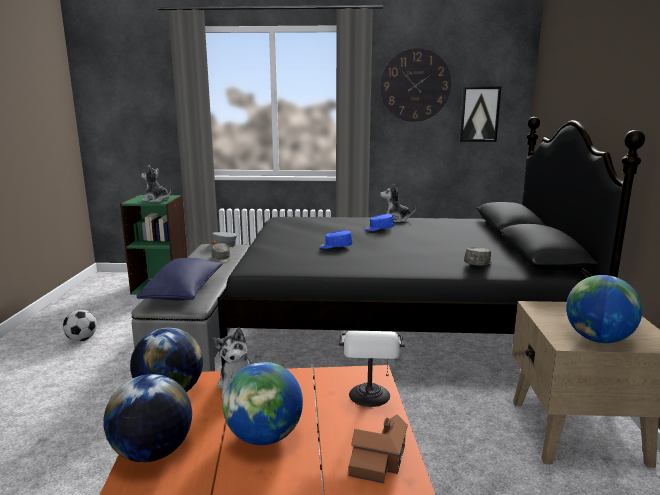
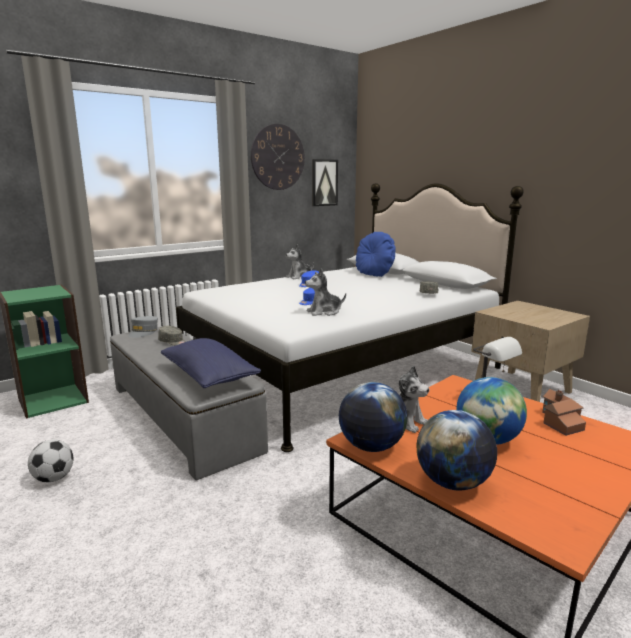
camera: 40 degrees left, 0 degrees up
(156, 200) = (47, 293): plush toy -> plush toy (324, 312)
(397, 331) = (341, 369): black bed -> white bed
(480, 231) = (374, 275): none -> blue pillow
(597, 339) = (550, 320): globe -> none

